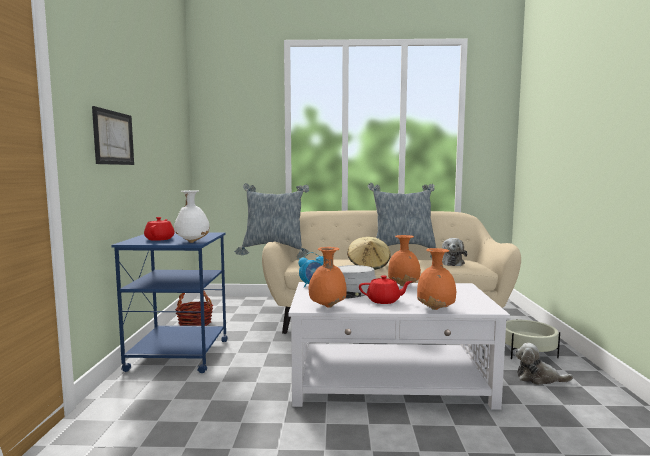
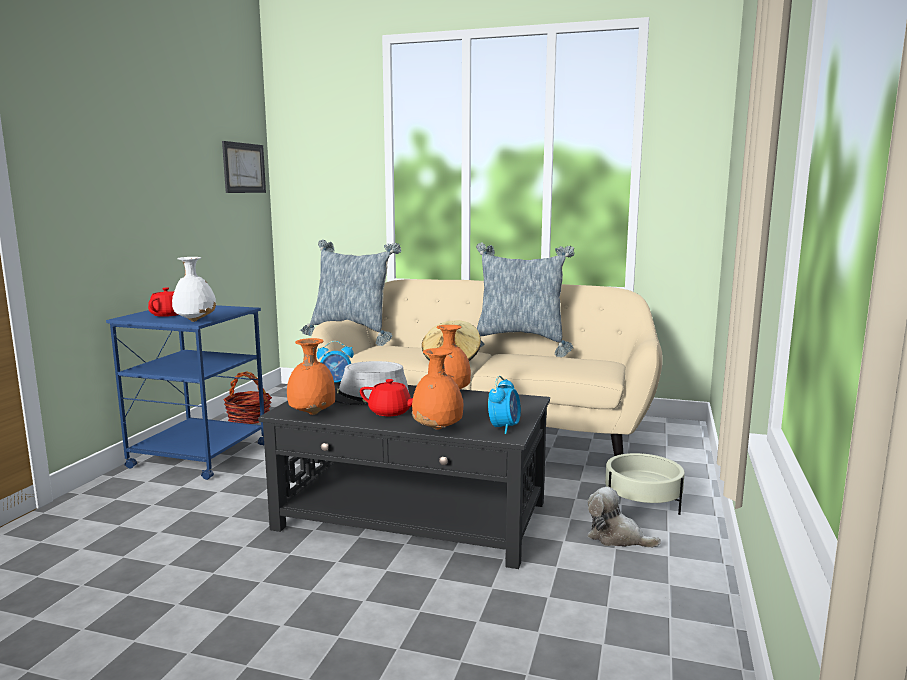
camera: 15 degrees right, 5 degrees up
(113, 138) = (113, 190): picture -> picture (244, 168)
(390, 381) = (413, 516): white coffee table -> black coffee table
(451, 263) = (574, 364): plush toy -> none
(478, 304) = (504, 427): none -> alarm clock

